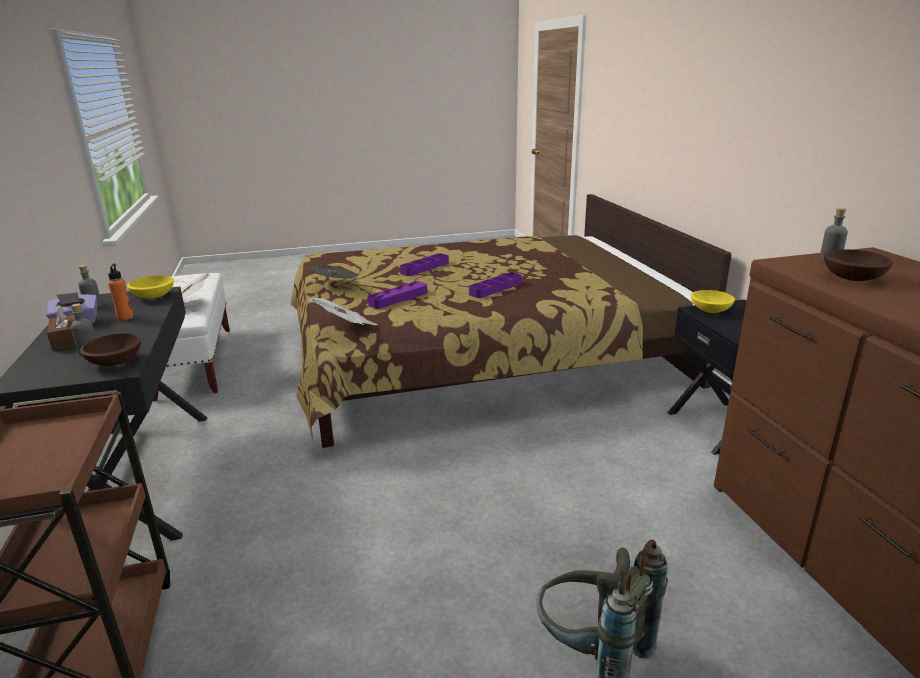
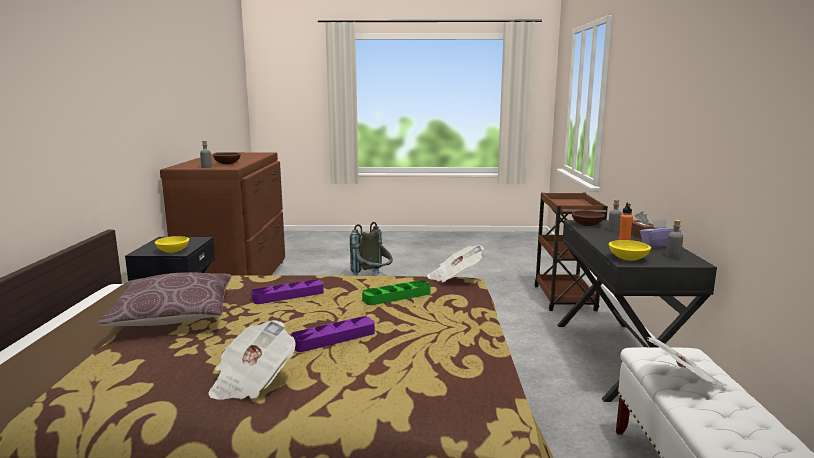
camera: 165 degrees left, 10 degrees down
(336, 286) = (463, 322): newspaper -> newspaper (252, 381)
(398, 298) = (397, 296): purple tray -> green tray
(555, 267) = (174, 316): none -> brown pillow

